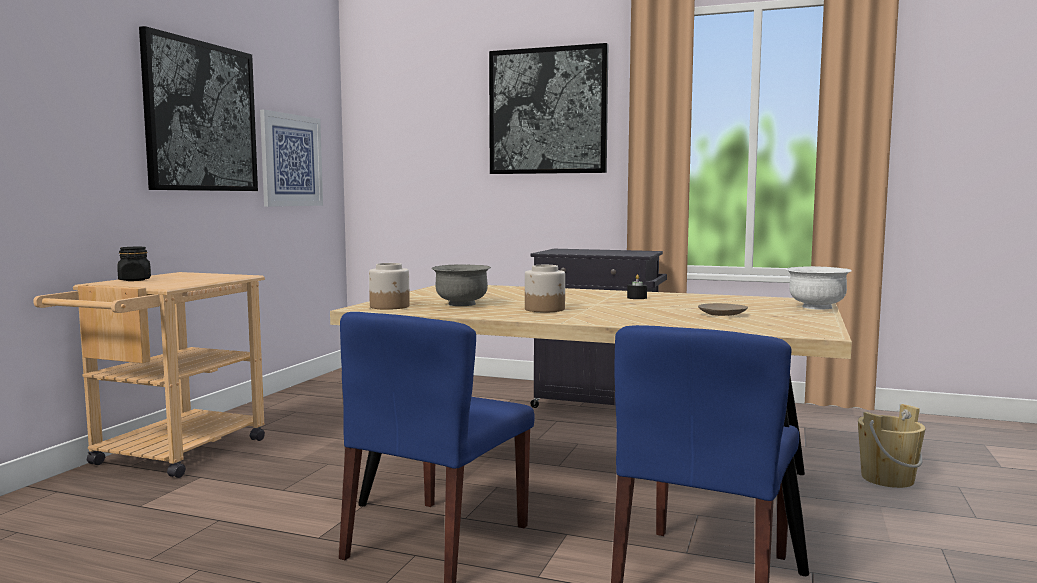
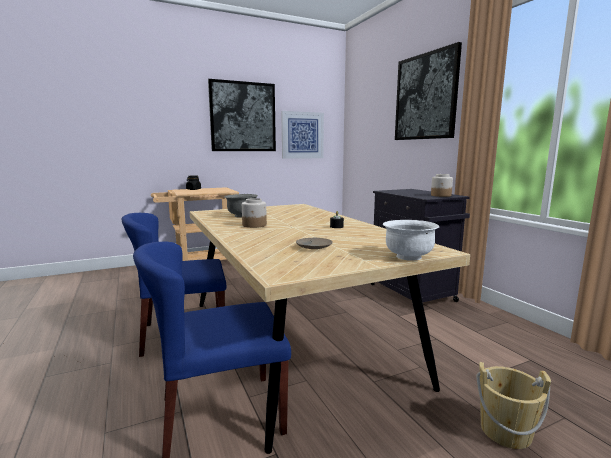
camera: 45 degrees right, 5 degrees up
(390, 306) = (213, 212): jar -> jar (441, 195)

